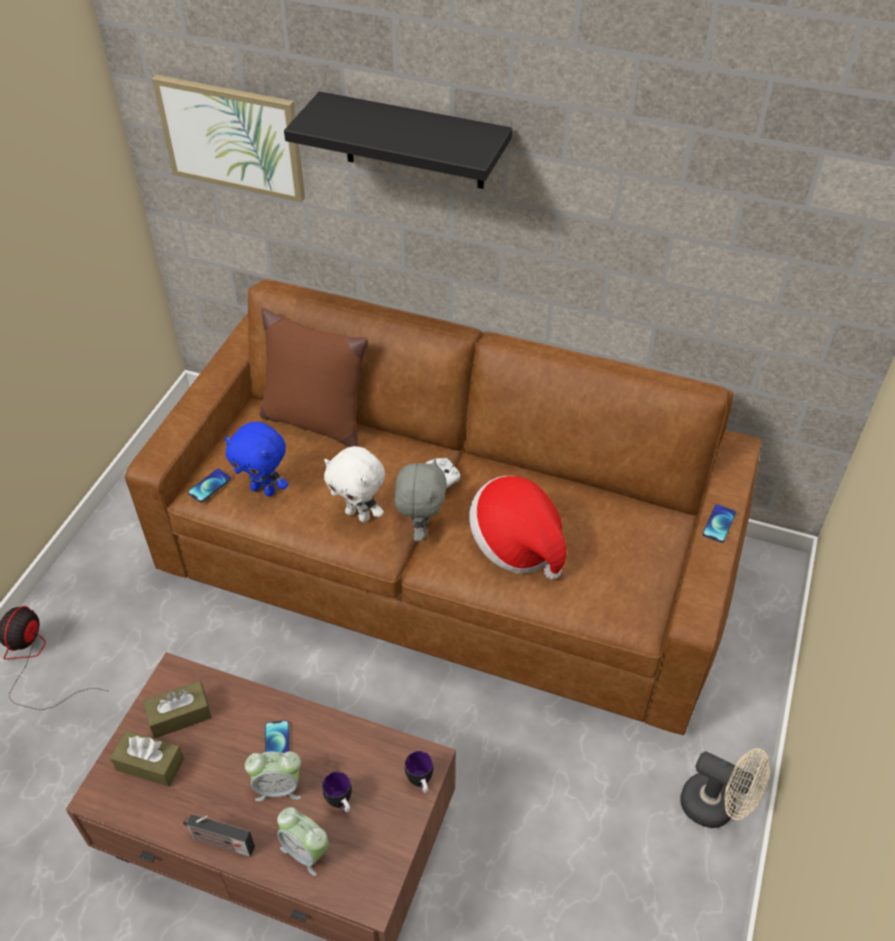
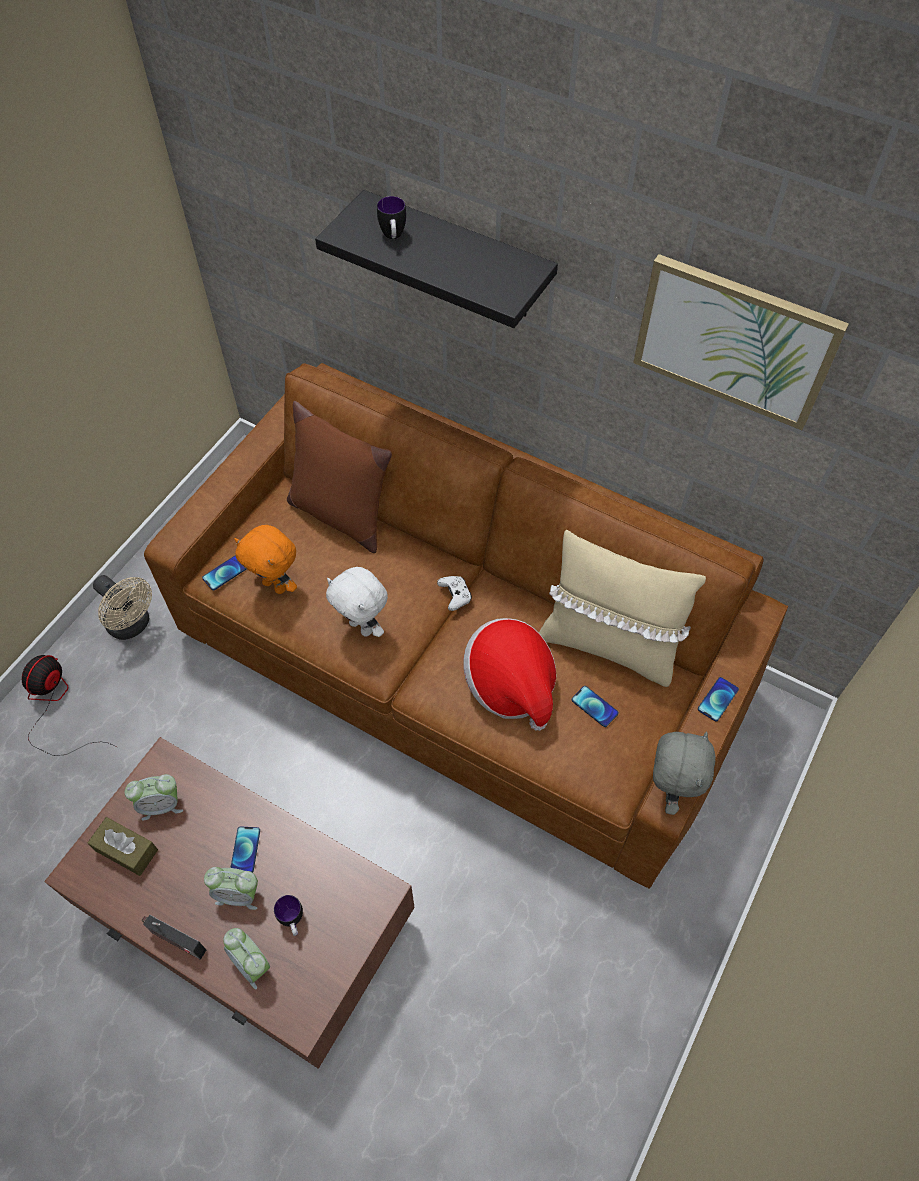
camera: 10 degrees right, 10 degrees up
(180, 715) = (161, 805): brown tissue box -> alarm clock
(232, 137) = (279, 217): picture -> picture (734, 341)
(264, 490) = (276, 585): blue plush toy -> orange plush toy
(420, 529) = (420, 650): grey plush toy -> grey plush toy (670, 789)
(421, 783) = (371, 914): mug -> mug (393, 237)
(601, 498) = (608, 644): none -> beige pillow
(602, 552) = (594, 706): none -> phone
(716, 807) = (666, 965): beige fan -> beige fan (133, 625)

